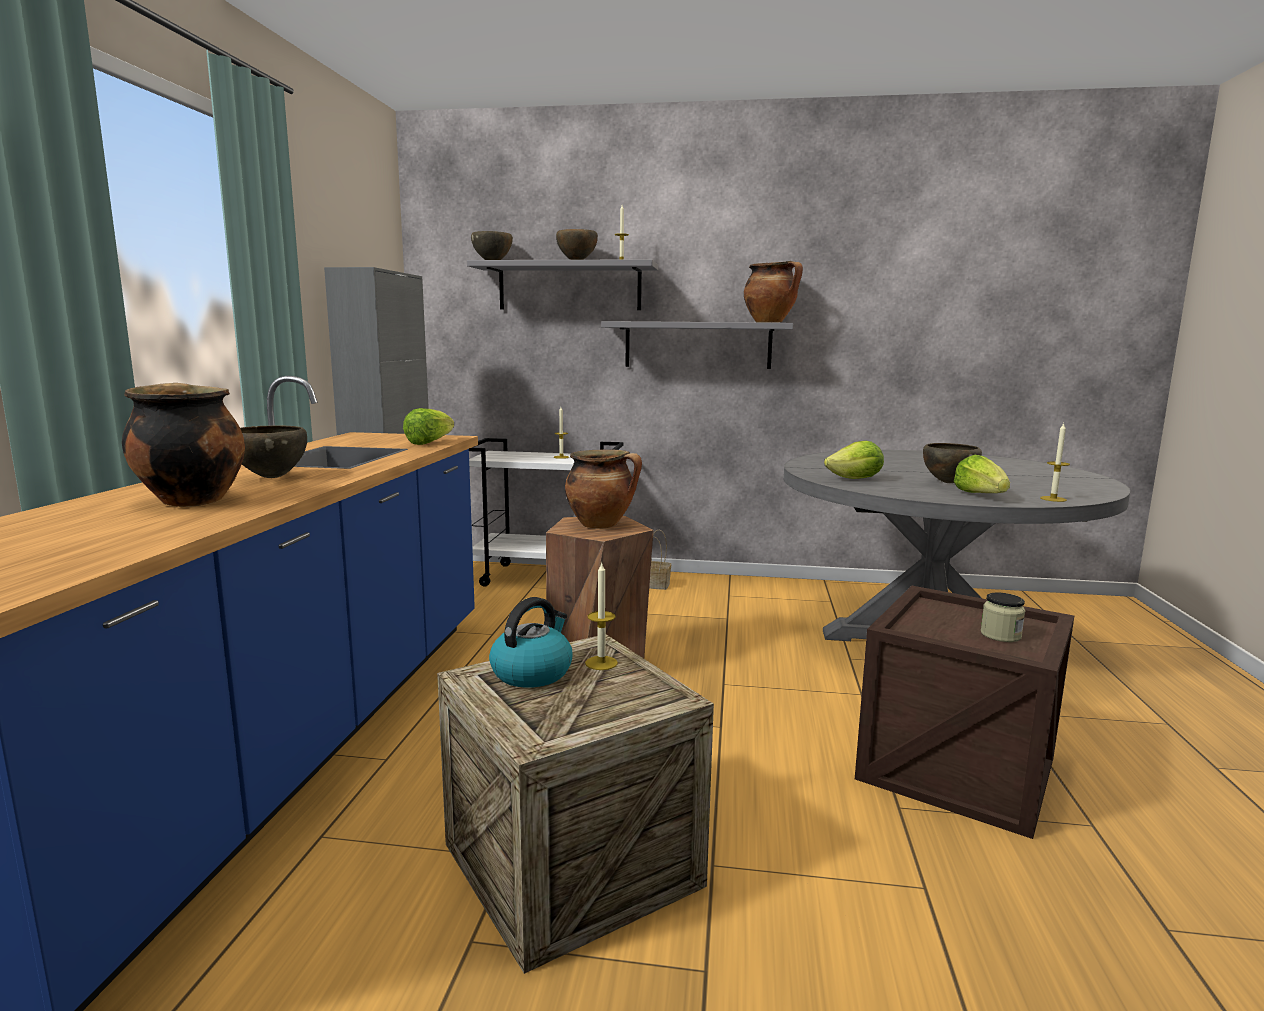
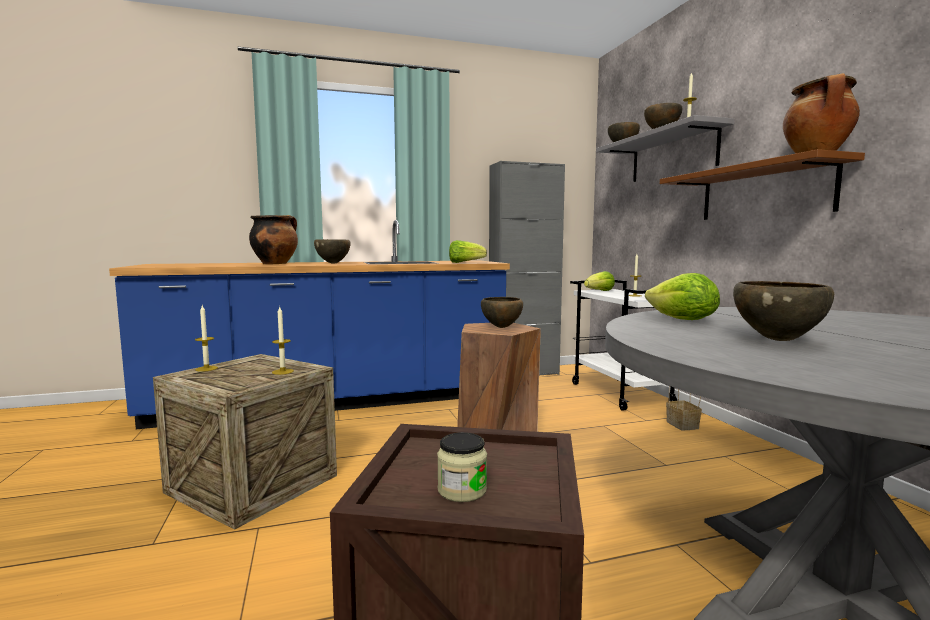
camera: 65 degrees right, 5 degrees down
(532, 672) = (264, 364): kettle -> none
(602, 525) = (502, 327): cooking pot -> brown bowl
(697, 345) = (763, 192): grey shelf -> brown shelf
(980, 495) = (720, 350): lettuce -> lettuce (599, 291)
(1053, 499) = (816, 377): candle -> candle (206, 368)

